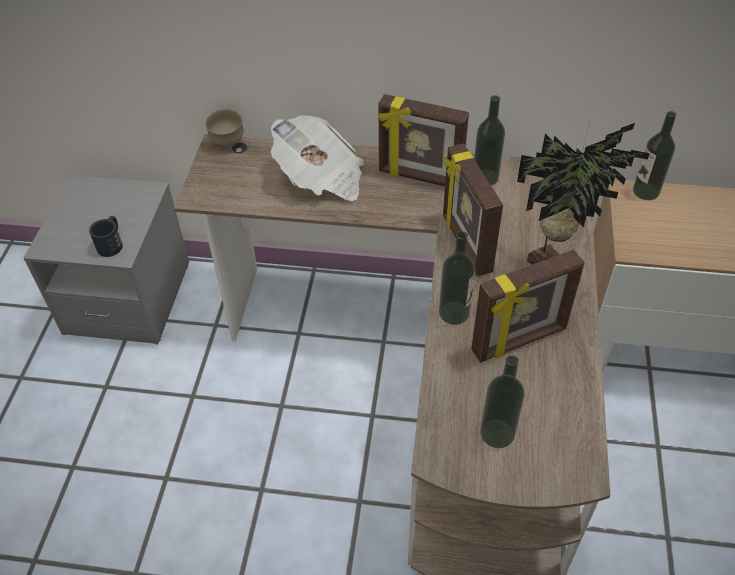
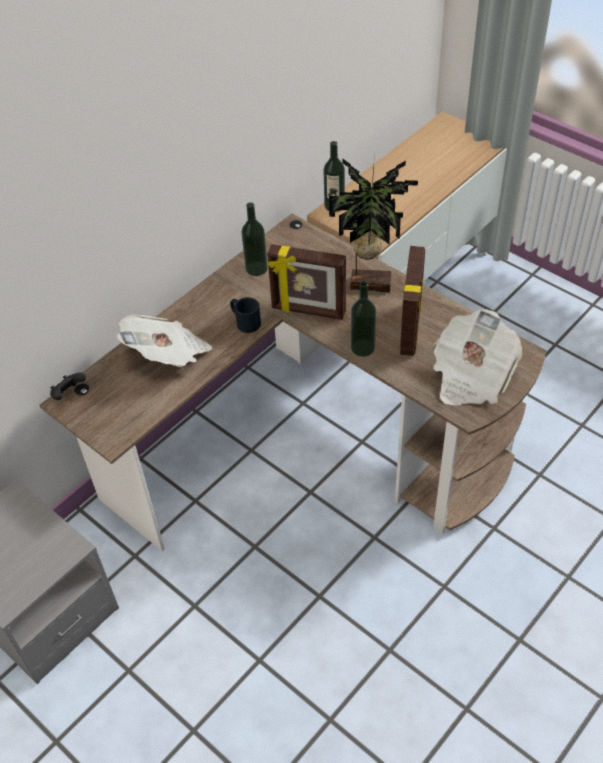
camera: 55 degrees left, 0 degrees up
(112, 243) = (52, 550): black mug -> black mug (245, 321)
(227, 143) = (68, 394): brown bowl -> black game controller
(419, 177) = (222, 301): picture frame -> none
(497, 433) = (471, 376): bottle -> newspaper

